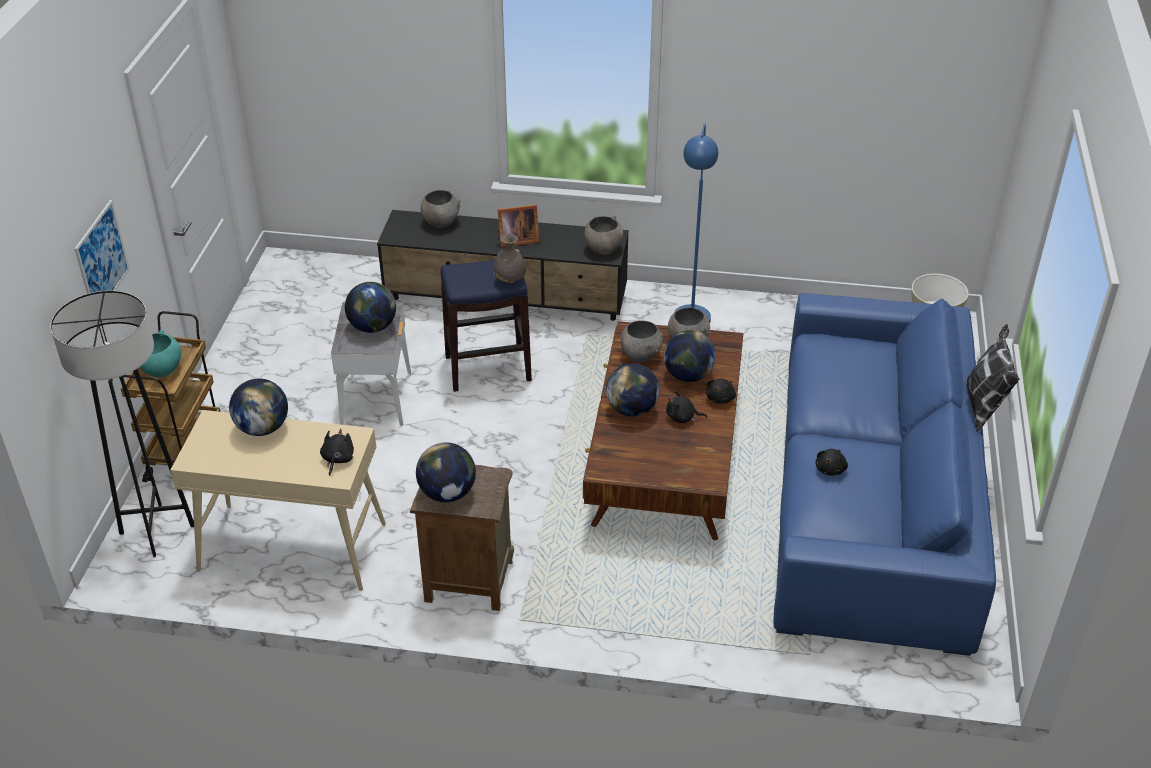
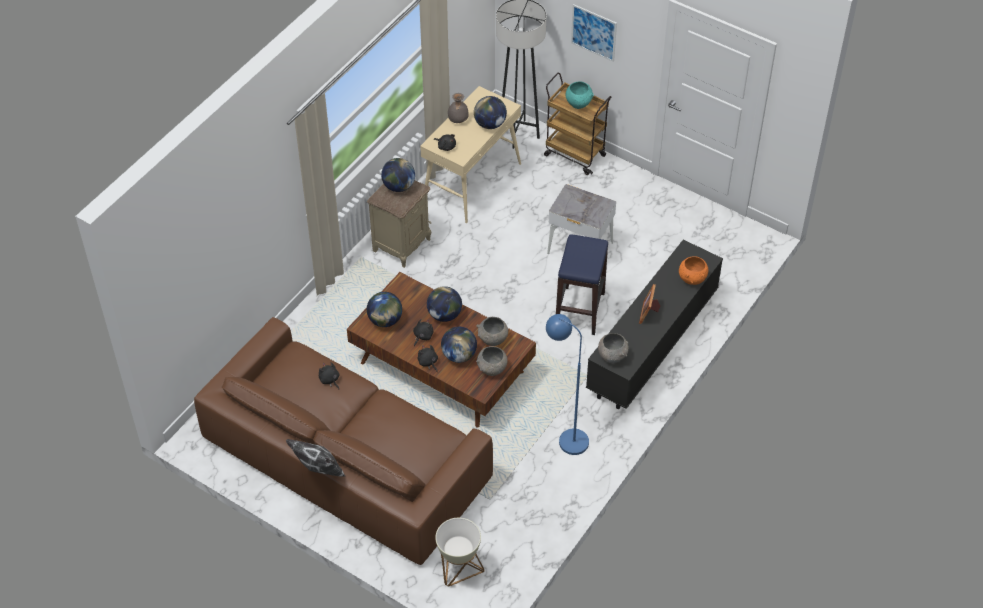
camera: 115 degrees right, 10 degrees up
(373, 327) = (581, 208): globe -> globe (385, 320)
(441, 222) = (692, 279): grey bowl -> orange bowl
(510, 280) = (570, 267): grey vase -> grey vase (457, 120)
(873, 496) = (345, 458): blue sofa -> brown sofa

